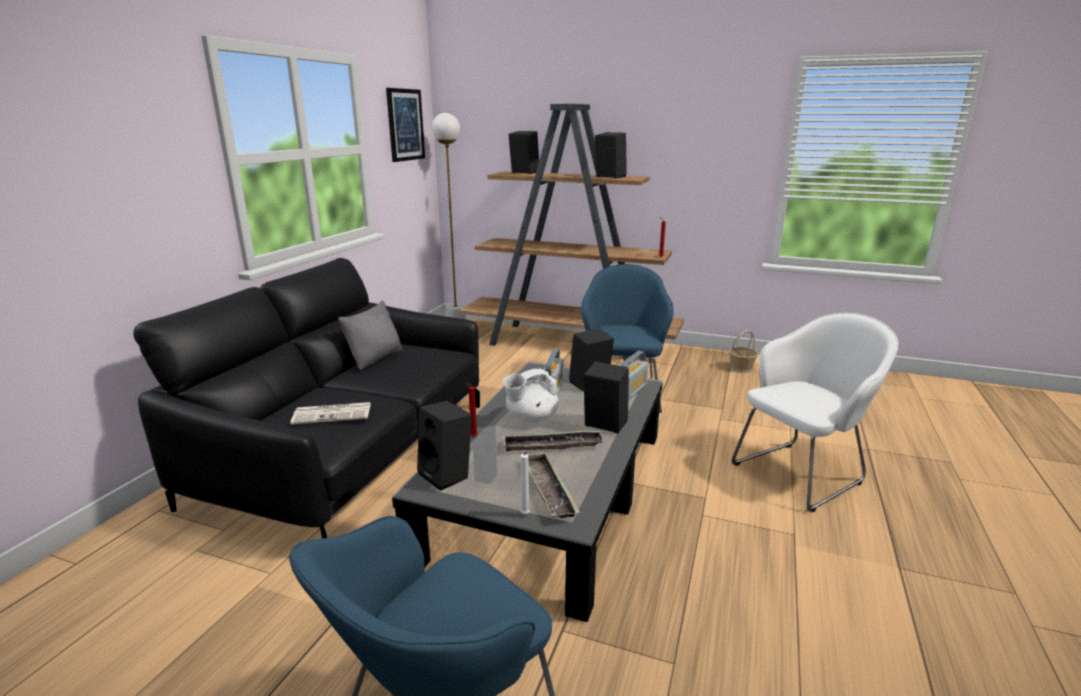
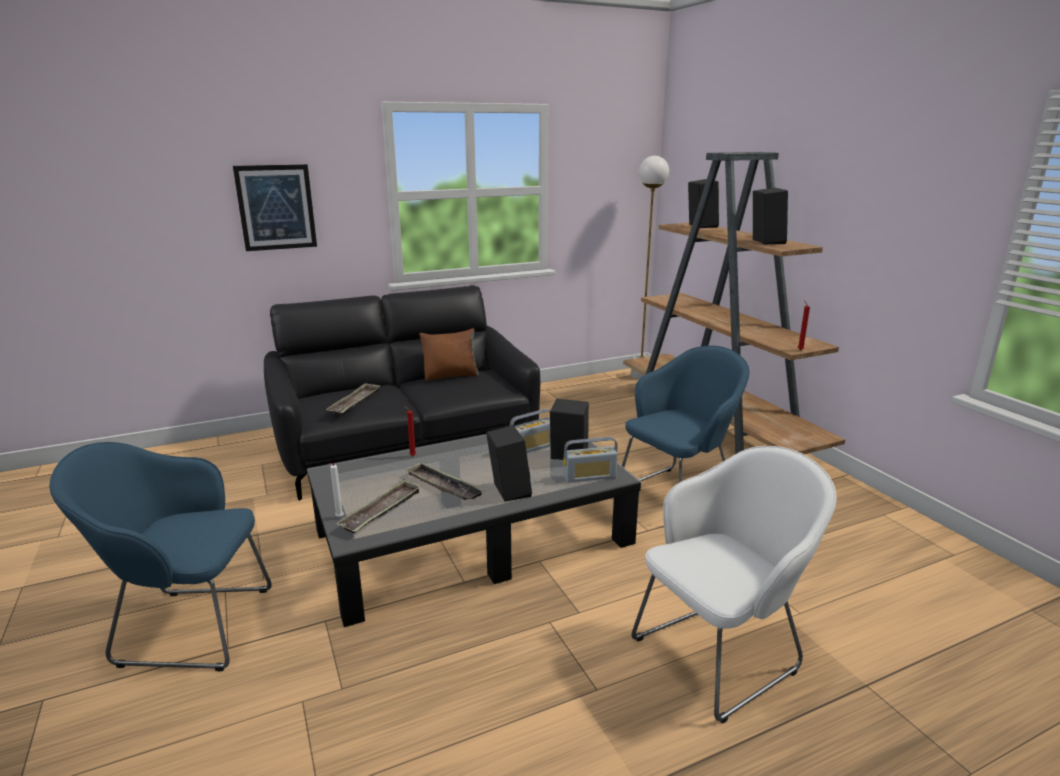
camera: 45 degrees right, 0 degrees up
(333, 414) = (355, 403): newspaper -> tray
(375, 358) = (451, 376): grey pillow -> brown pillow
(405, 125) = (611, 167): picture -> picture (276, 207)
(447, 475) = (352, 471): black speaker -> none
(531, 418) = (472, 461): white teapot -> none
(741, 368) = (876, 528): basket -> none
(802, 472) = (721, 653): white armchair -> white armchair turned 45 degrees counterclockwise

